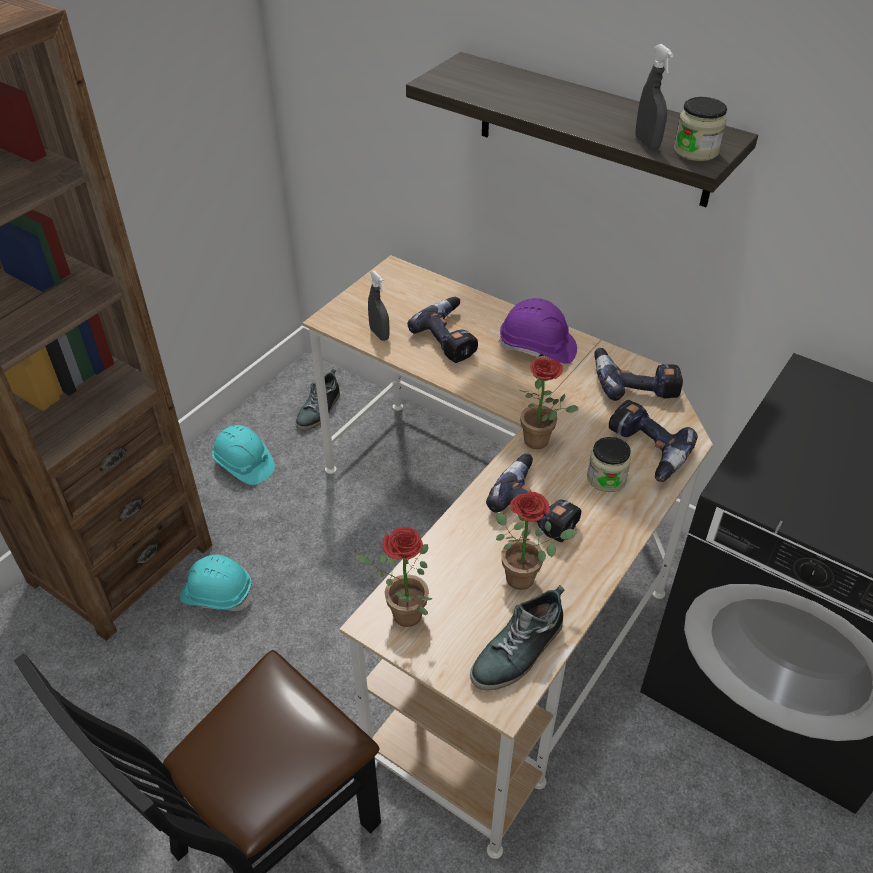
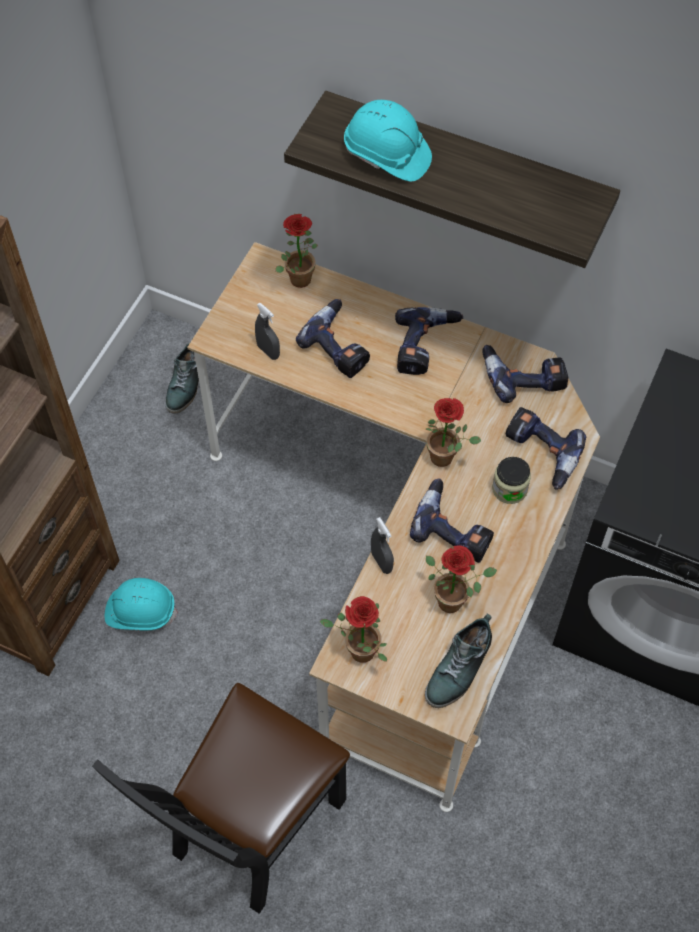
camera: 10 degrees left, 15 degrees up
(244, 464) = (124, 463): turquoise hard hat -> turquoise hard hat (387, 155)
(424, 282) = (298, 276): none -> potted plant
(537, 348) = (426, 346): purple hard hat -> power drill
(647, 143) = (523, 217): grey spray bottle -> grey spray bottle (381, 562)
(696, 151) = (567, 223): jar -> none

